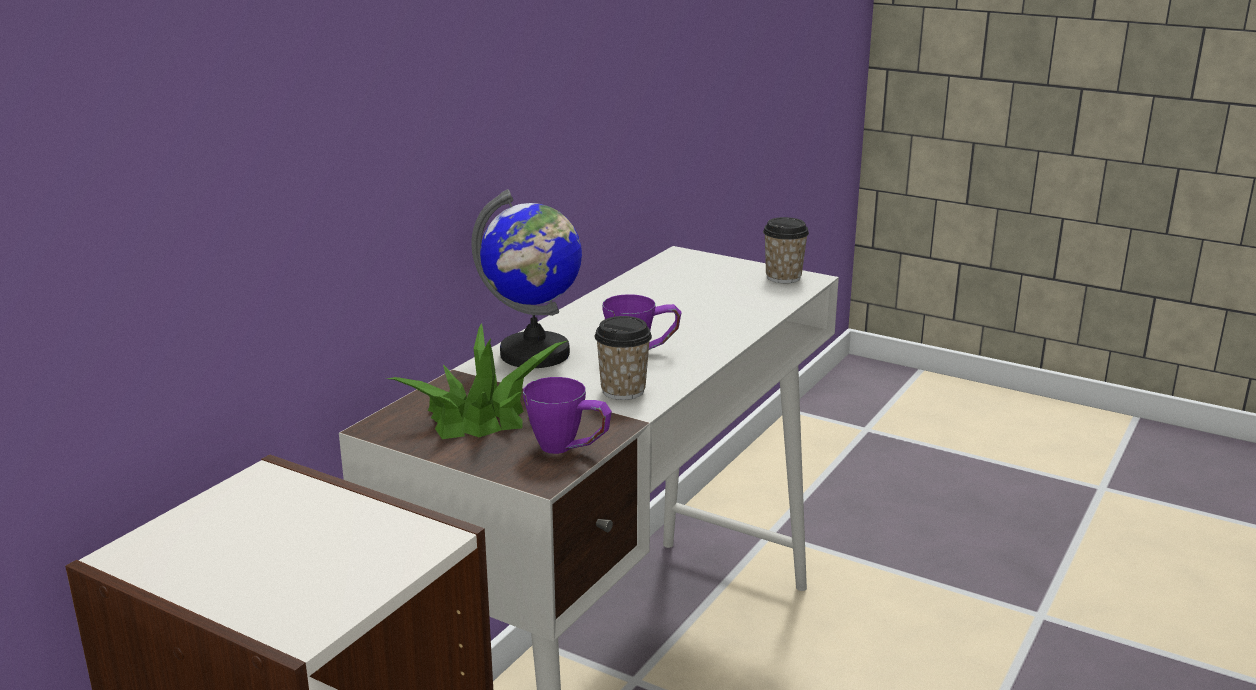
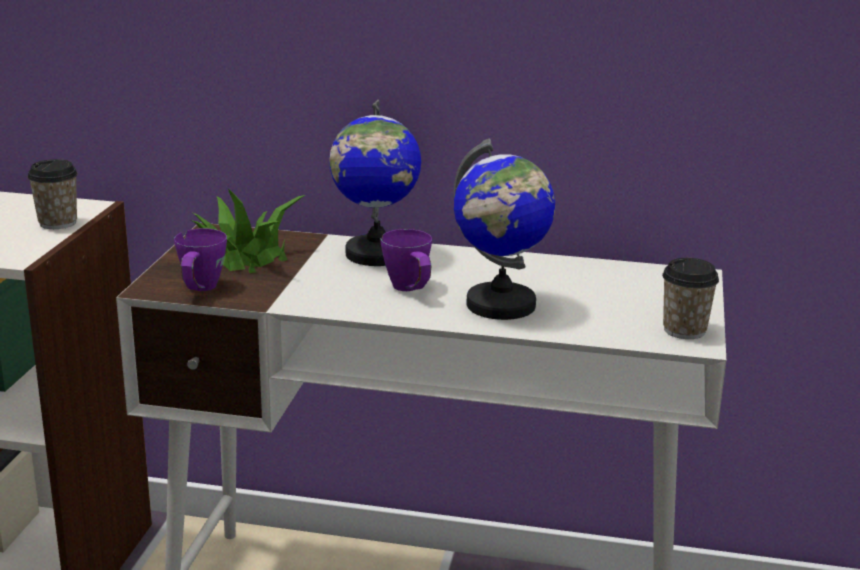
camera: 70 degrees right, 0 degrees up
(623, 391) = (322, 294): cup -> cup (58, 223)
(699, 325) = (501, 305): none -> globe

